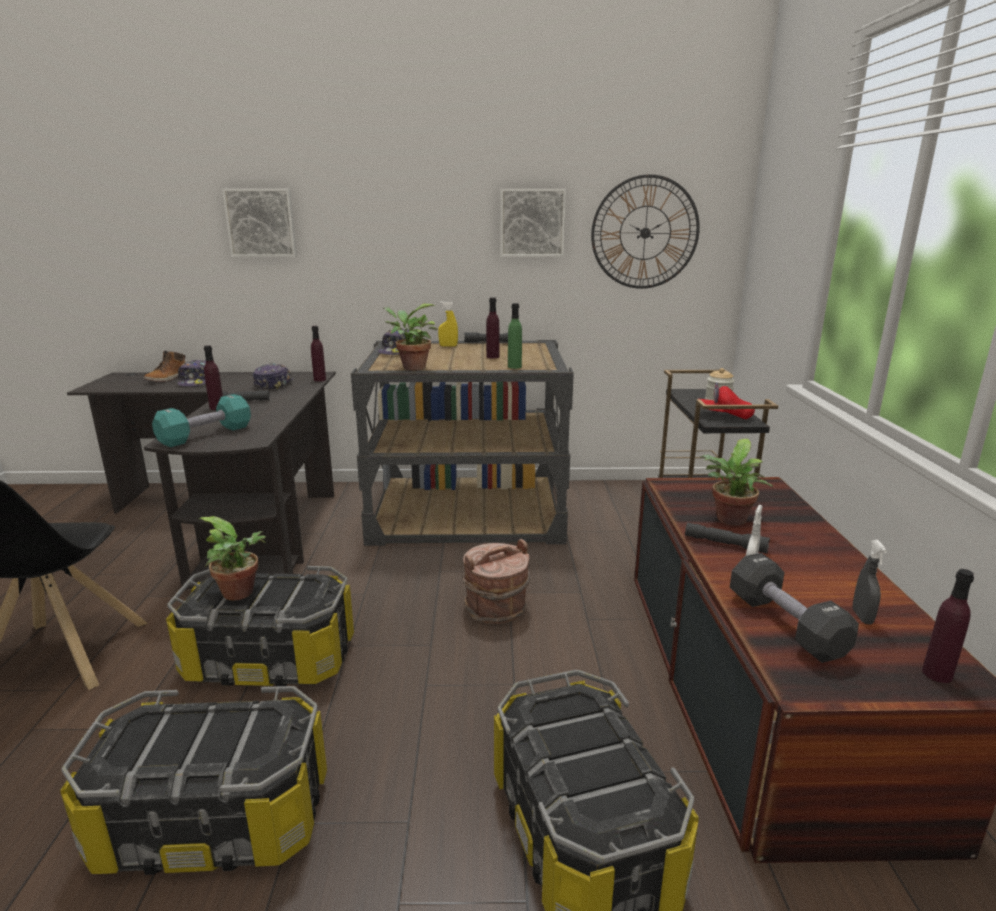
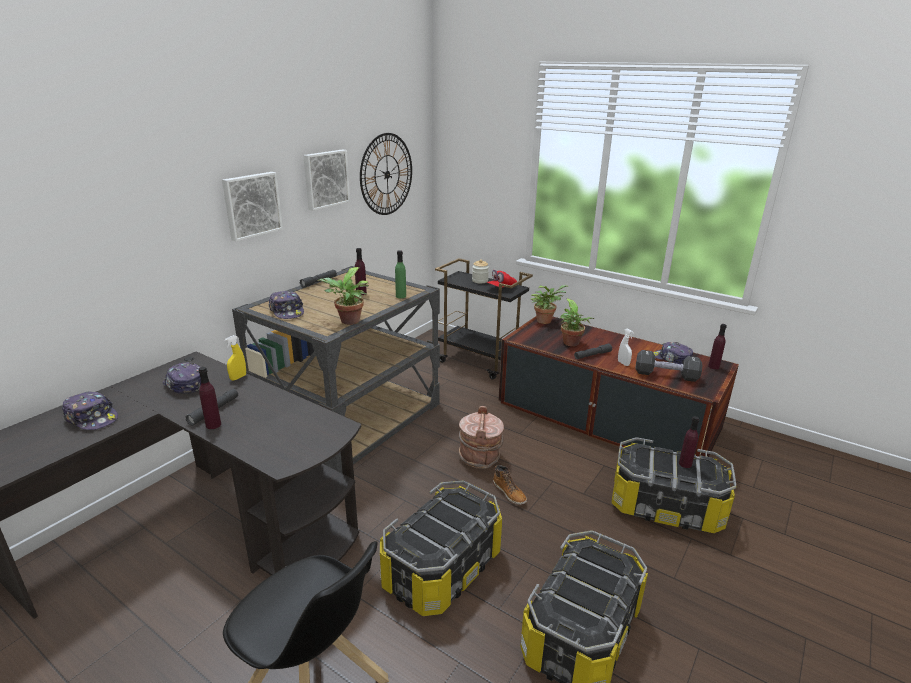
camera: 55 degrees left, 5 degrees up
(168, 378) = (39, 432): boot -> boot (509, 493)
(206, 435) = (292, 444): turquoise dumbbell -> none
(242, 593) = (434, 531): potted plant -> potted plant (545, 320)
(261, 223) = (100, 222): picture -> picture (251, 205)
(320, 380) = (212, 363): purple bottle -> purple bottle (685, 464)
(448, 346) = (302, 294): yellow spray bottle -> yellow spray bottle (238, 377)
(862, 617) = (671, 359): grey spray bottle -> cap

